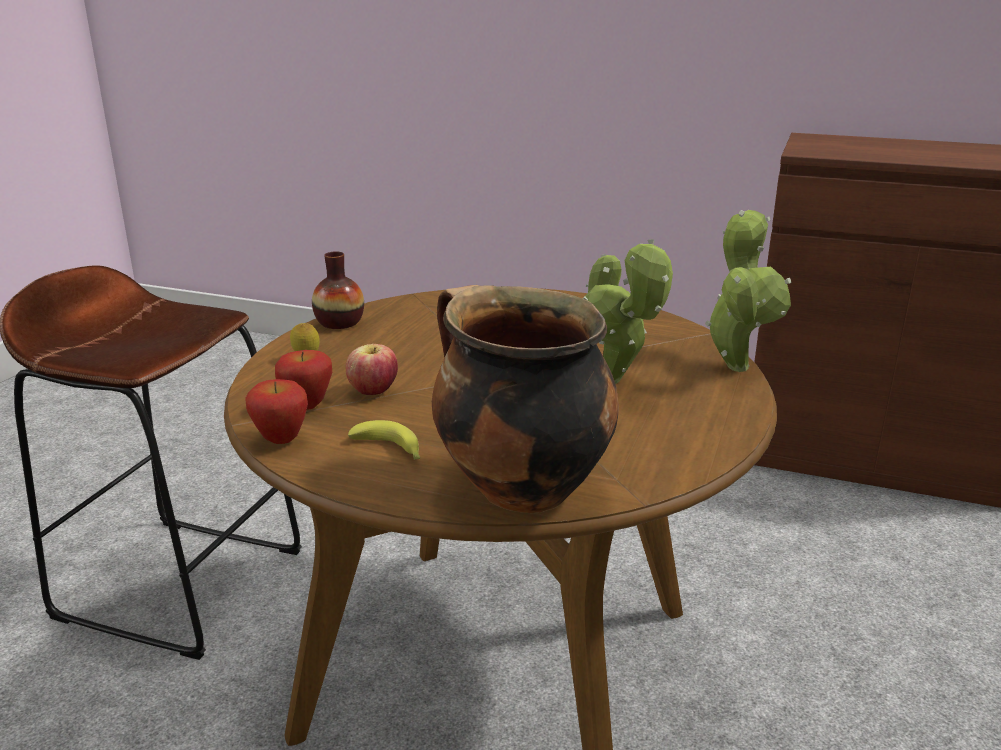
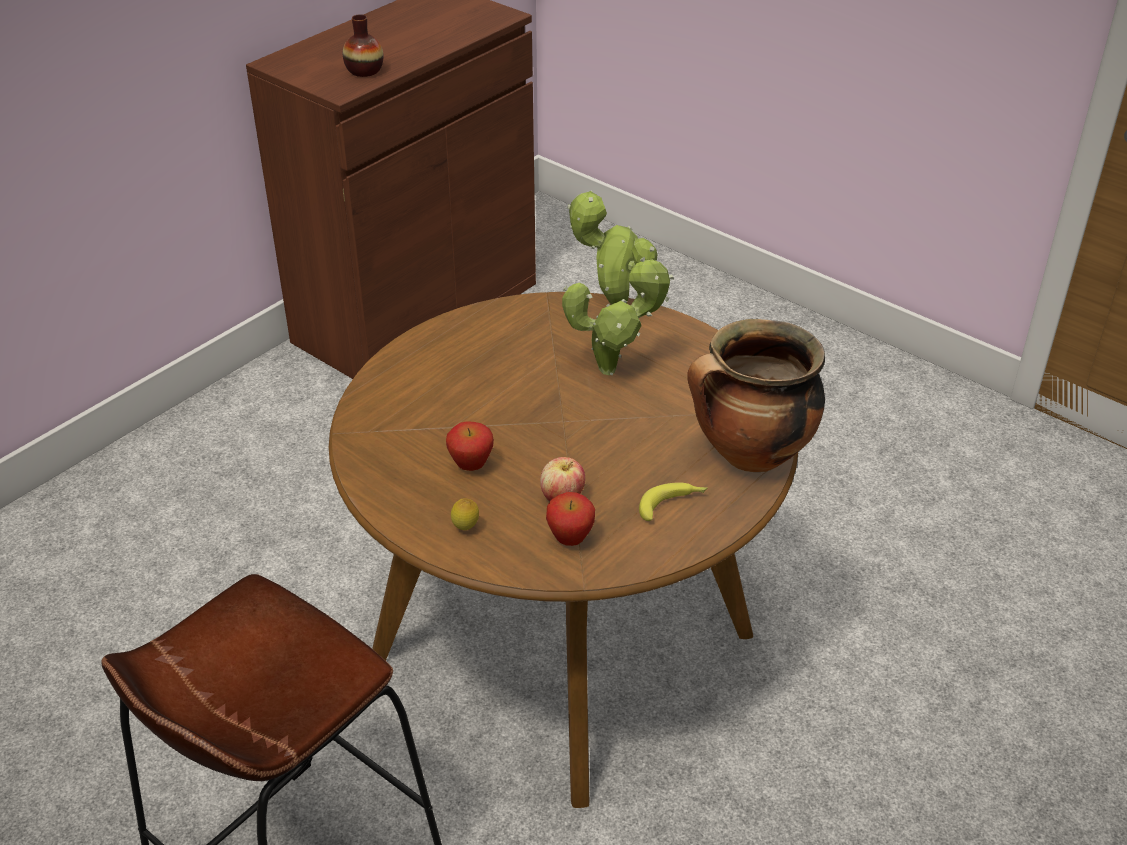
camera: 70 degrees left, 15 degrees up
(281, 440) = (628, 562): apple -> apple (471, 466)
(339, 322) = (385, 495): vase -> vase (364, 71)

